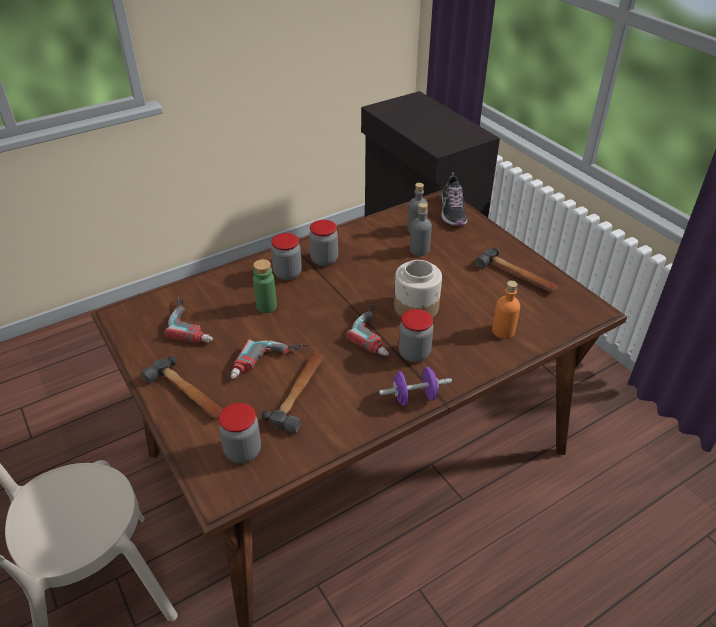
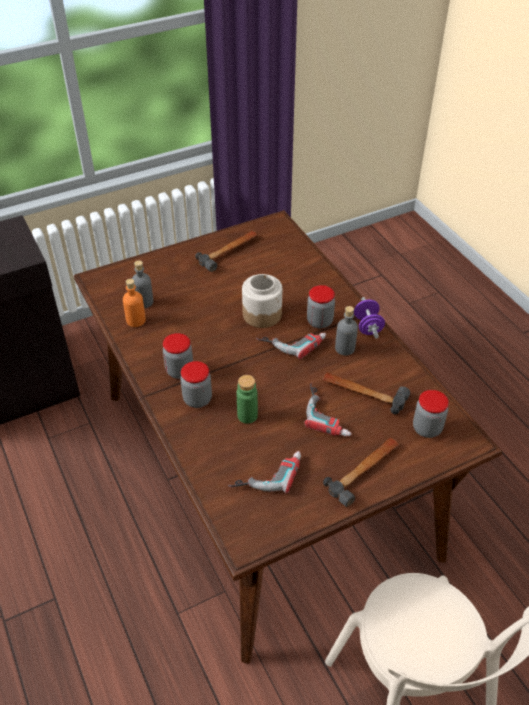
camera: 85 degrees left, 5 degrees up
(419, 250) = (179, 303): grey bottle -> grey bottle (345, 348)
(452, 211) = (120, 275): shoe -> none
(503, 331) = (296, 270): orange bottle -> orange bottle (136, 320)

